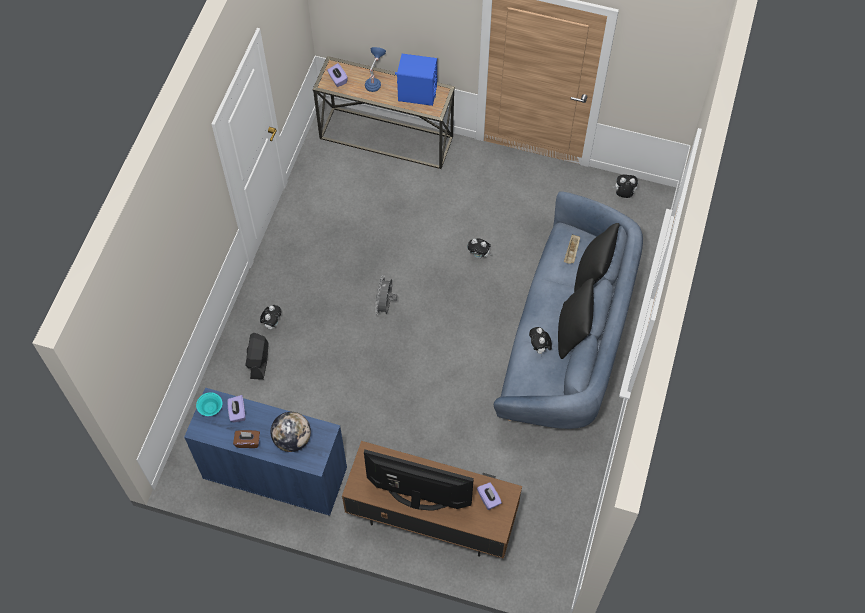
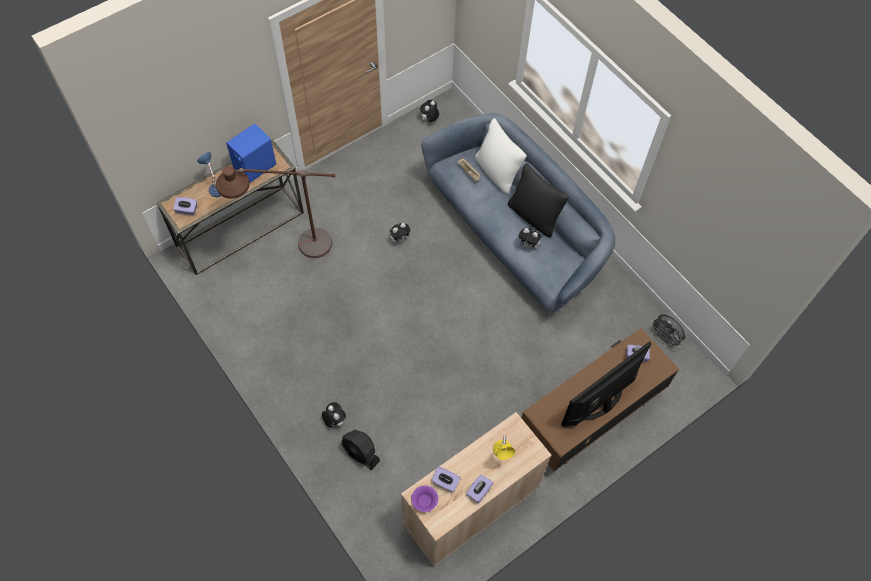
camera: 55 degrees left, 0 degrees up
(210, 408) = (424, 501): turquoise bowl -> purple bowl
(248, 442) = (479, 491): brown tissue box -> purple tissue box
(275, 473) = (470, 506): blue cabinet -> beige cabinet
(292, 439) = (502, 455): globe -> yellow table lamp
(385, 305) = (388, 329): grey fan -> grey fan (664, 338)
(398, 186) = (291, 251): none -> brown floor lamp
(592, 274) = (497, 172): black pillow -> white pillow

